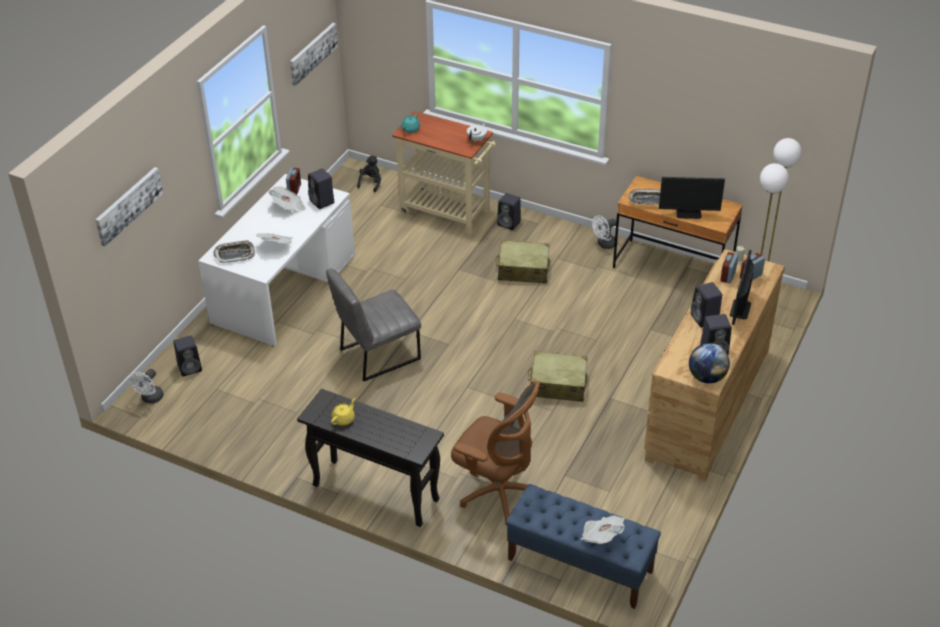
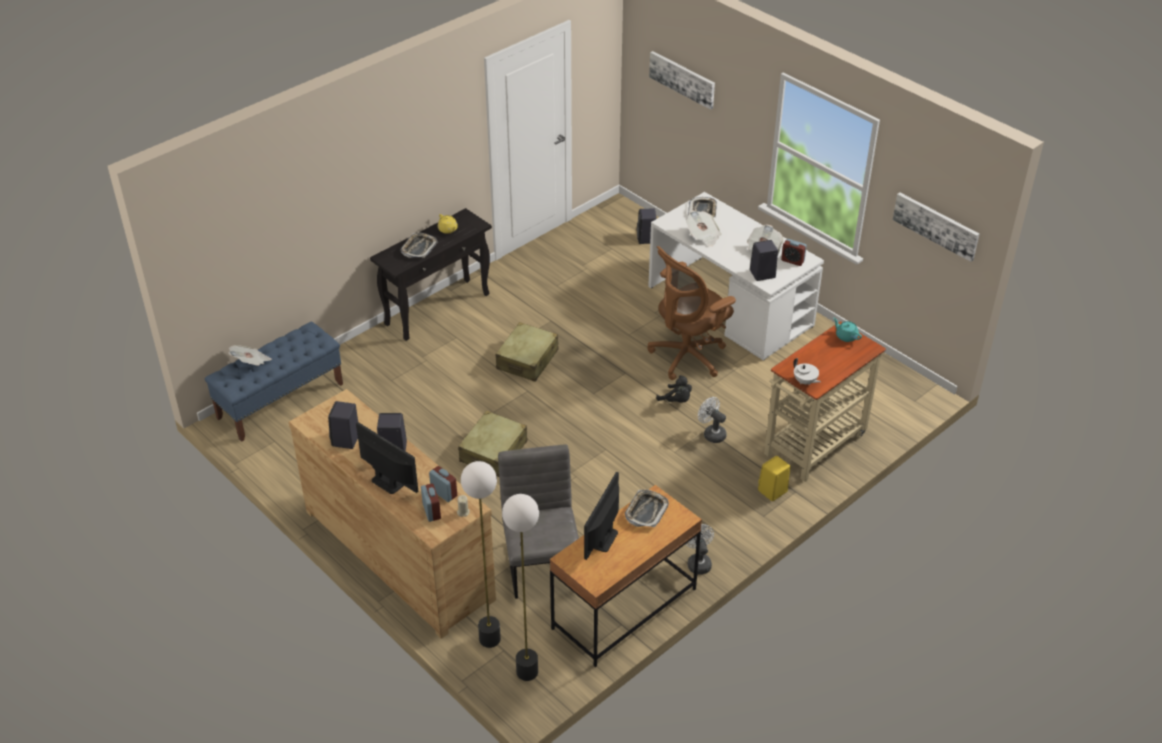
camera: 110 degrees right, 0 degrees up
(150, 399) = (619, 215): white fan -> white fan (711, 433)
(371, 183) = (893, 399): black plush toy -> black plush toy (676, 400)
(377, 354) = (604, 345): grey chair -> grey chair (541, 563)
(387, 430) = (419, 248): none -> tray
(495, 491) = (391, 375): brown office chair -> brown office chair (690, 353)
(509, 223) = (772, 491): black speaker -> yellow speaker
(523, 269) = (683, 478): beige suitcase -> beige suitcase (527, 360)
(706, 377) = (315, 421): globe -> none

